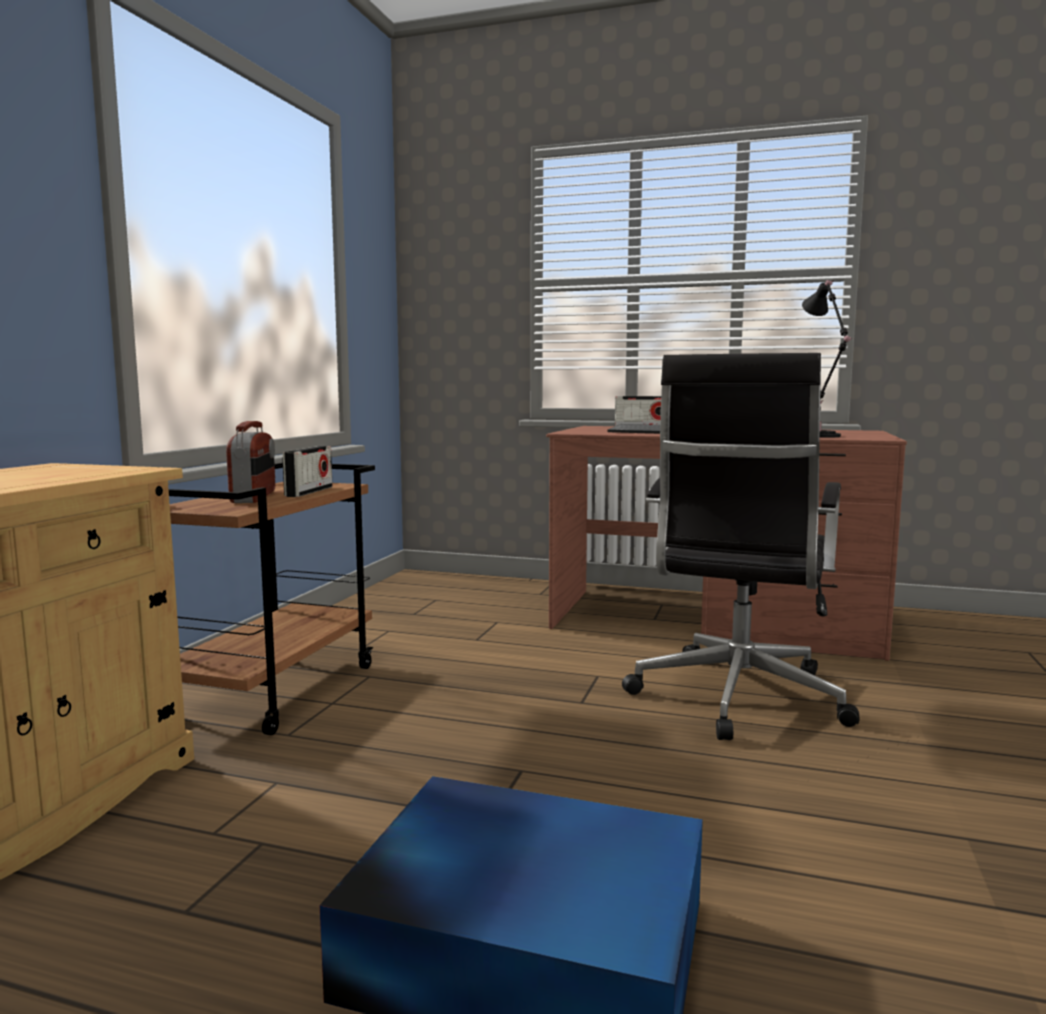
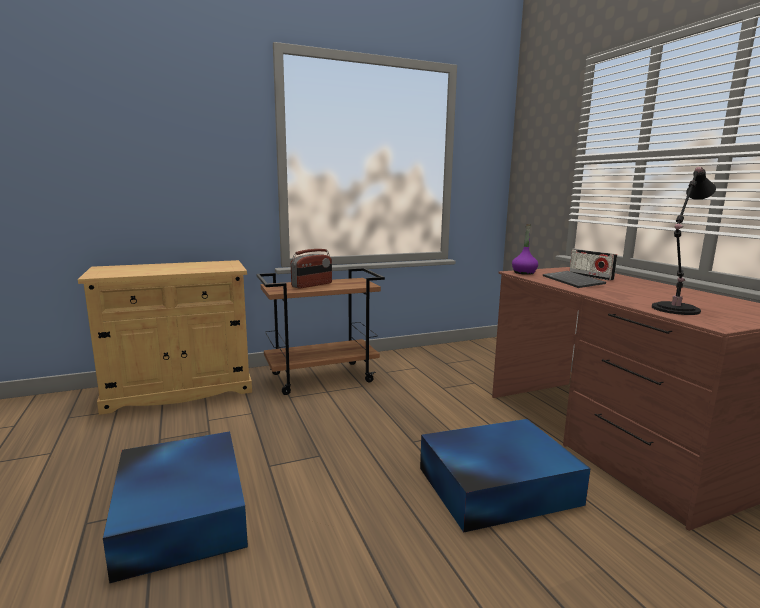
camera: 50 degrees right, 5 degrees up
(309, 491) = (340, 286): radio -> none
(577, 432) = (524, 273): none -> purple bottle
(736, 699) = (495, 485): black office chair -> blue storage box

